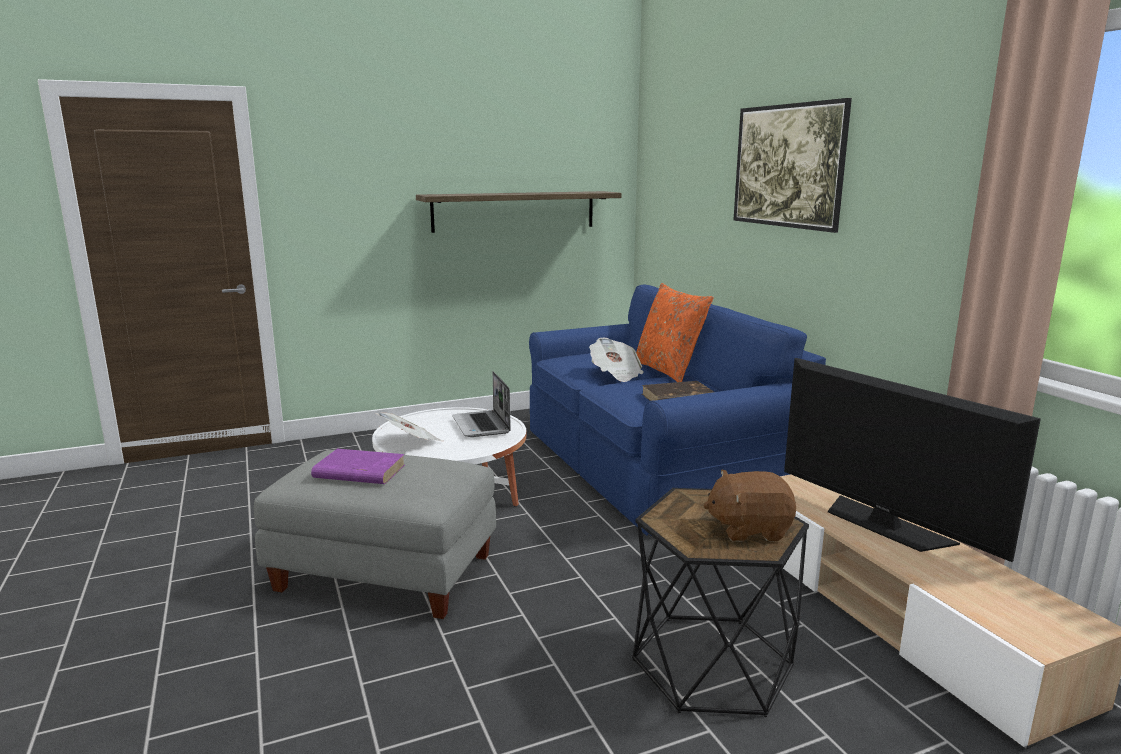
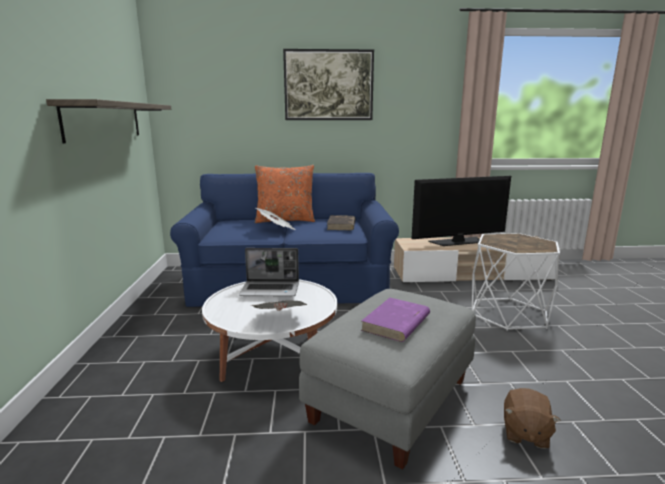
camera: 70 degrees left, 0 degrees up
(711, 663) = (509, 314): black side table -> white side table
(749, 529) = (526, 240): brown plush toy -> brown plush toy (525, 433)

